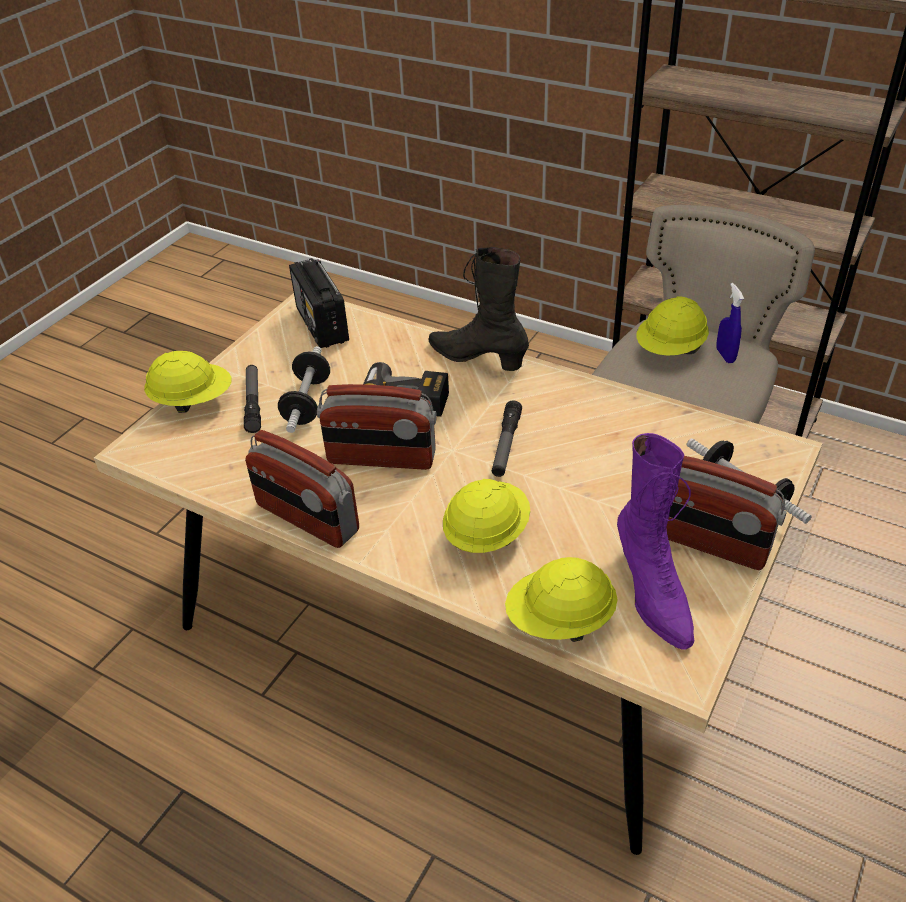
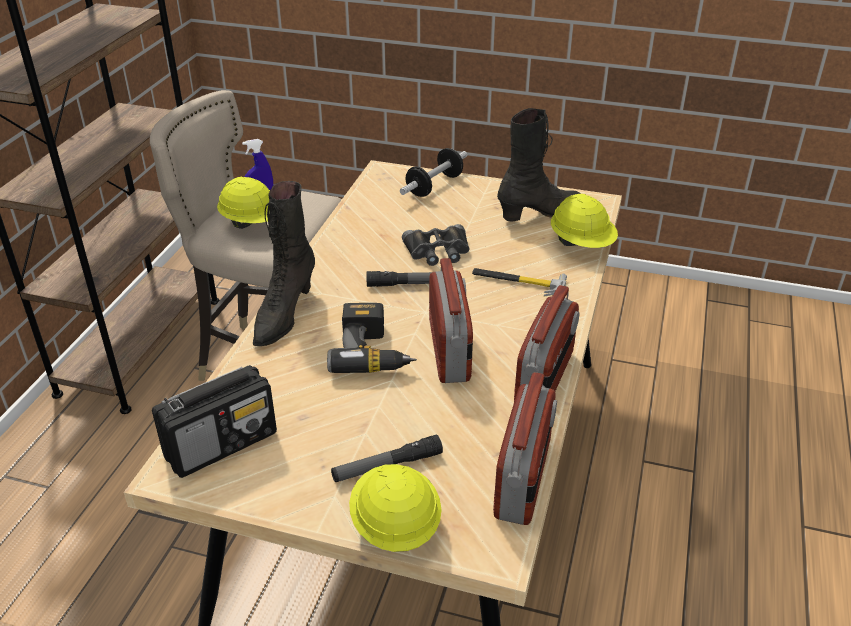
camera: 105 degrees left, 5 degrees down
(307, 402) = (377, 420): dumbbell -> none
(486, 534) = (518, 282): yellow hard hat -> hammer
(570, 475) = (437, 251): none -> black binoculars
(652, 594) = (540, 214): purple boot -> black boot
(707, 542) = (485, 197): radio -> radio (523, 479)

